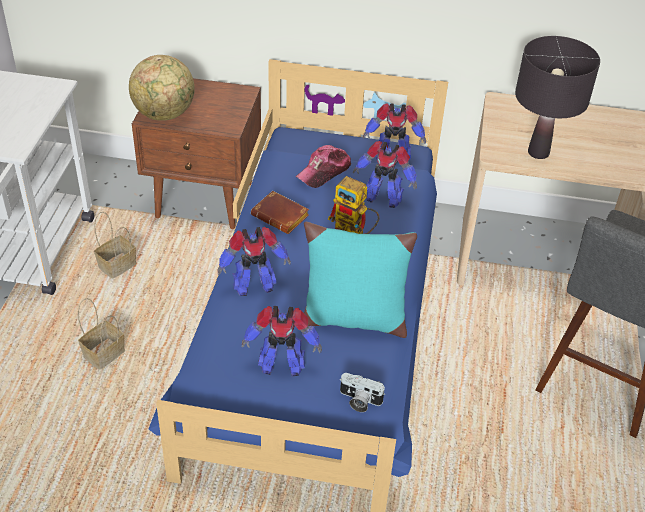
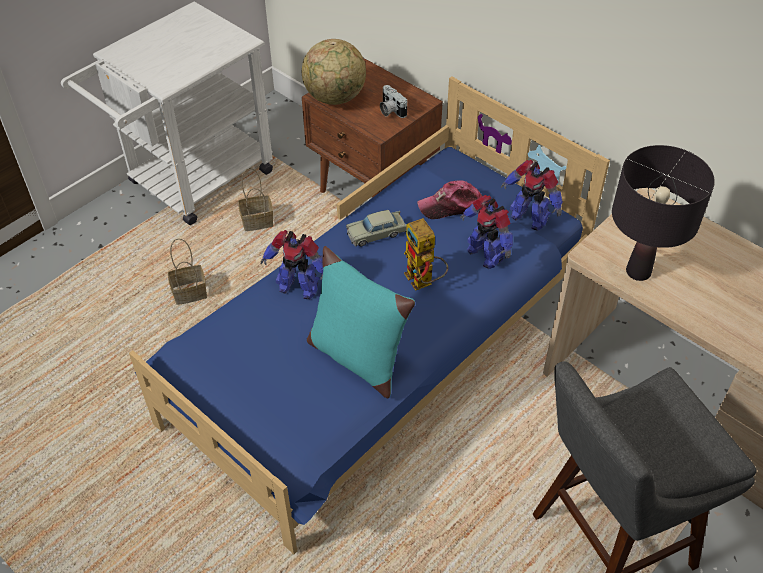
camera: 35 degrees right, 5 degrees up
(281, 364) = (260, 369): toy robot -> none
(282, 216) = (377, 233): brown book -> beige toy car
(359, 401) = (296, 435): camera -> camera (390, 110)

